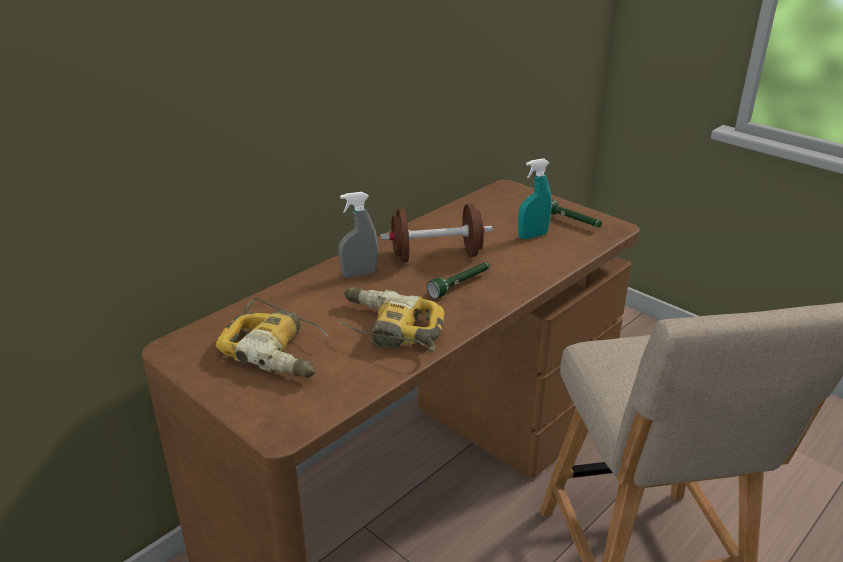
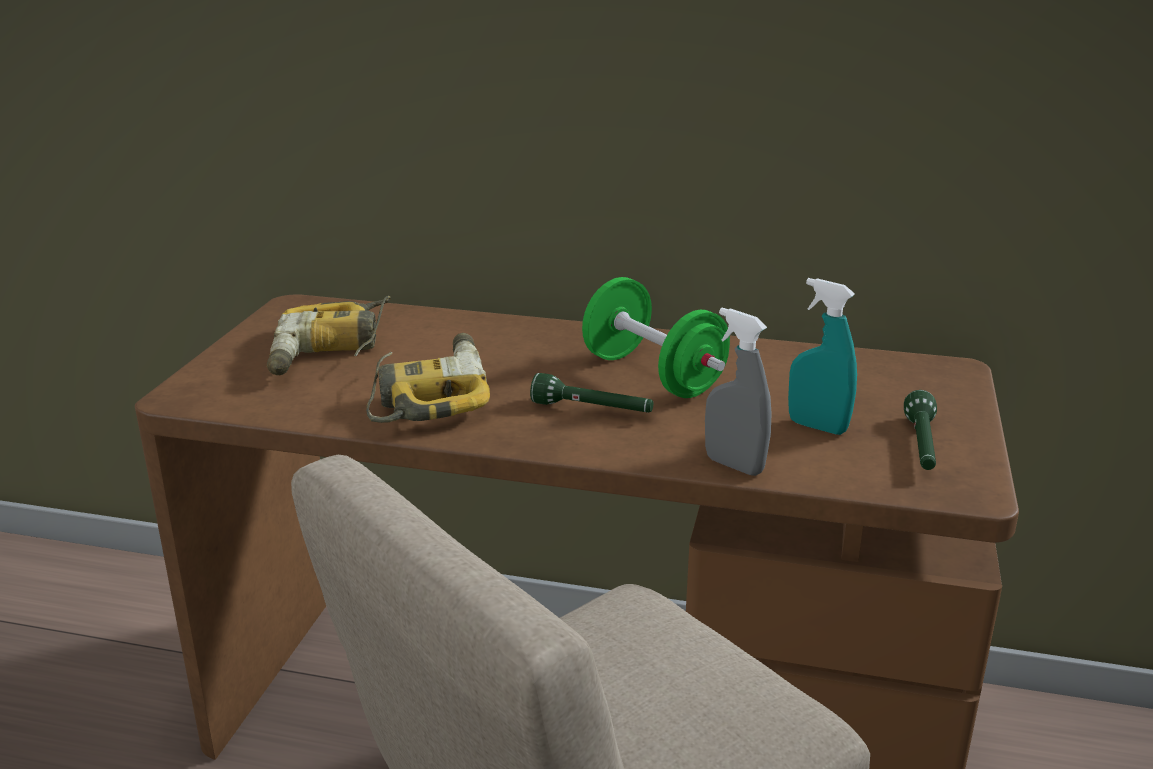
camera: 60 degrees right, 5 degrees down
(359, 274) = (543, 344): grey spray bottle -> grey spray bottle (734, 465)
(436, 256) = (653, 375): brown dumbbell -> green dumbbell

